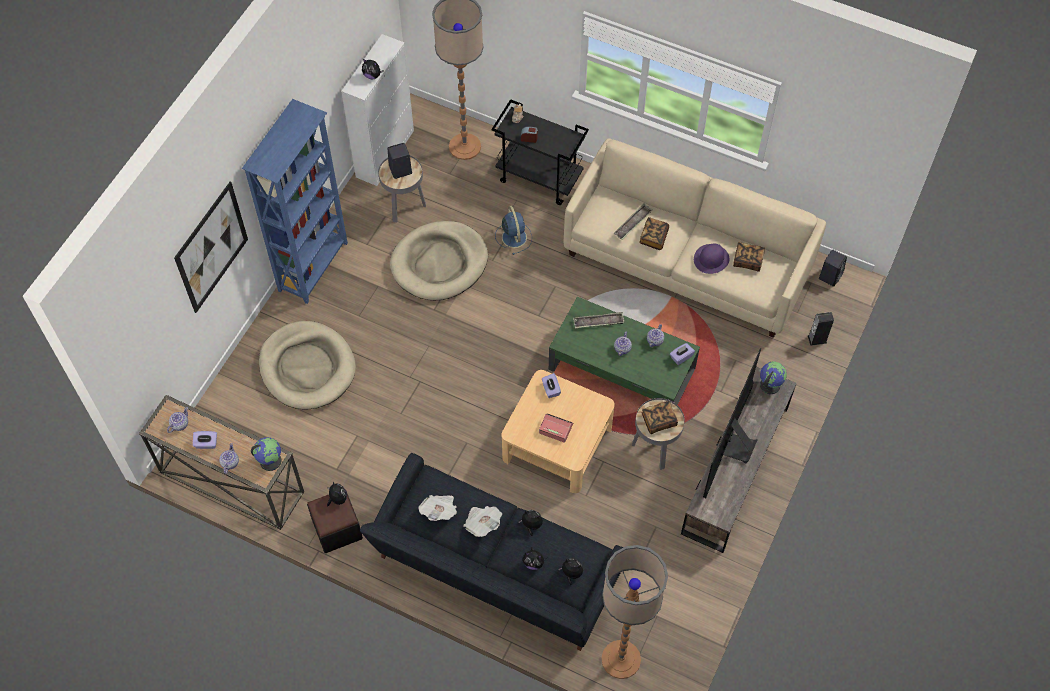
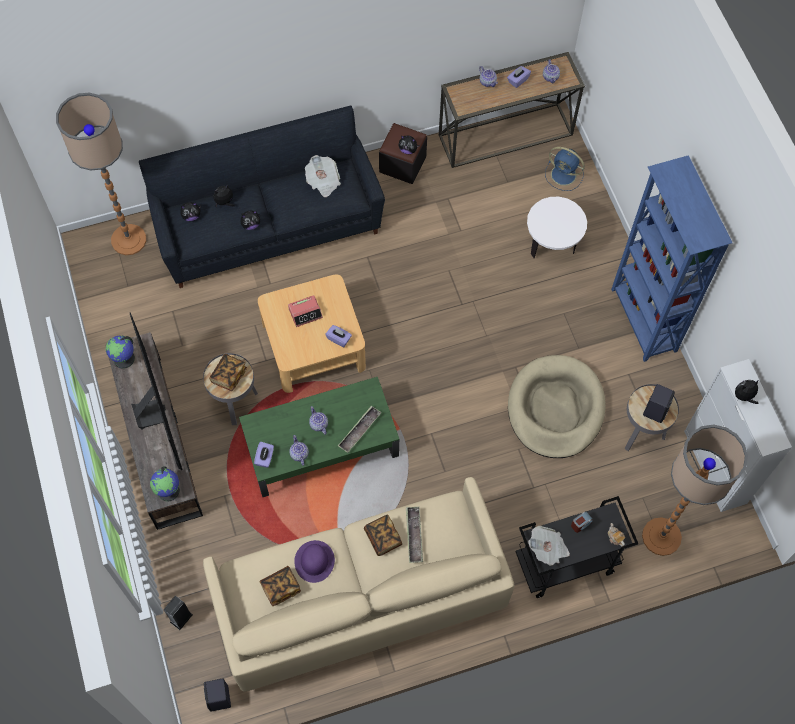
camera: 135 degrees right, 5 degrees up
(212, 247) = (653, 131): picture -> none
(270, 460) = (463, 104): globe -> globe (124, 359)
(307, 367) = (552, 245): beige dog bed -> white side table
(482, 523) = (285, 197): newspaper -> newspaper (548, 549)
(513, 236) = (525, 486): blue fan -> blue fan (564, 175)

